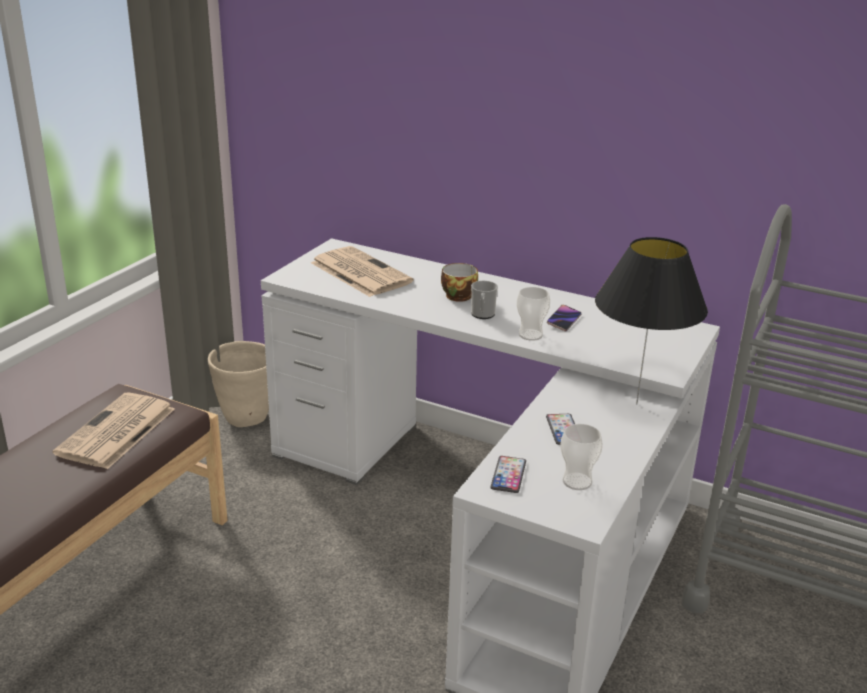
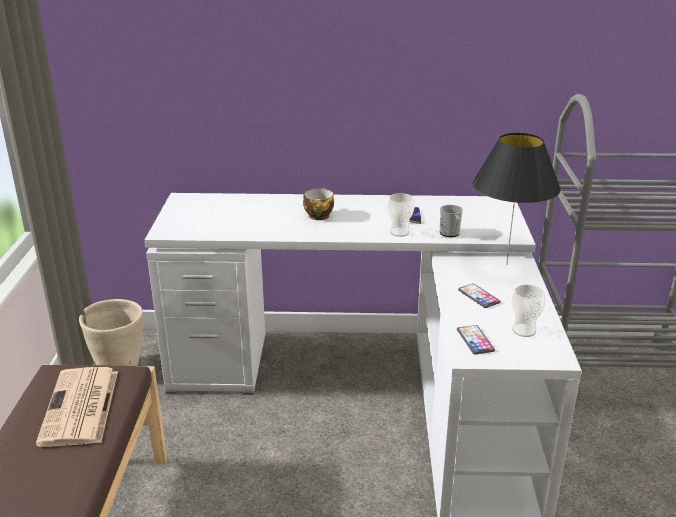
camera: 25 degrees left, 0 degrees up
(359, 272) = (222, 215): newspaper -> none
(482, 315) = (350, 226): mug -> mug (450, 234)

